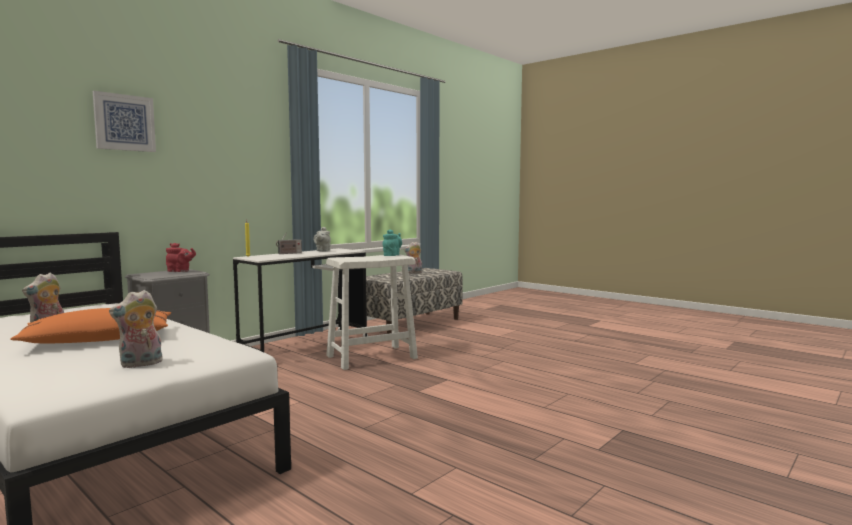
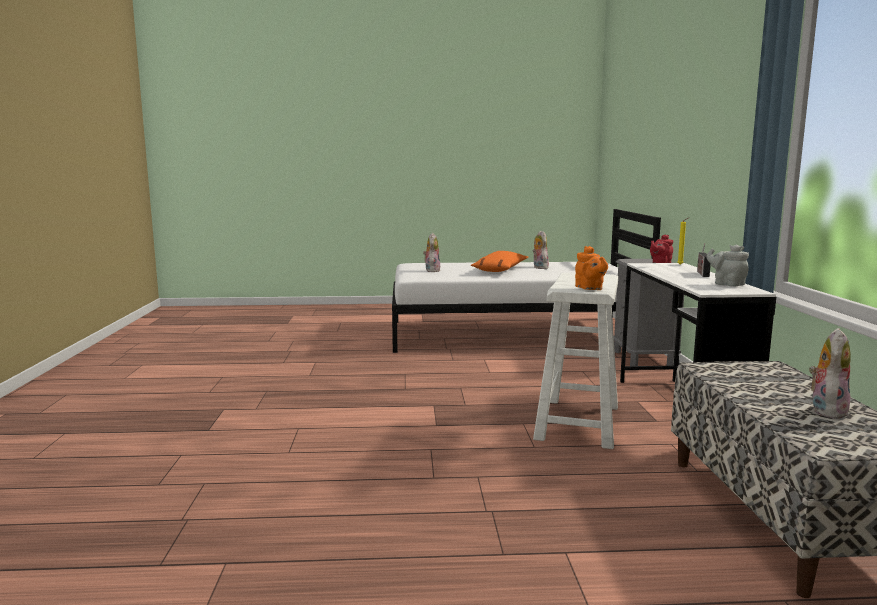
camera: 135 degrees right, 5 degrees up
(124, 122) = (678, 112): picture -> none
(392, 255) = (590, 288): turquoise teapot -> orange teapot

